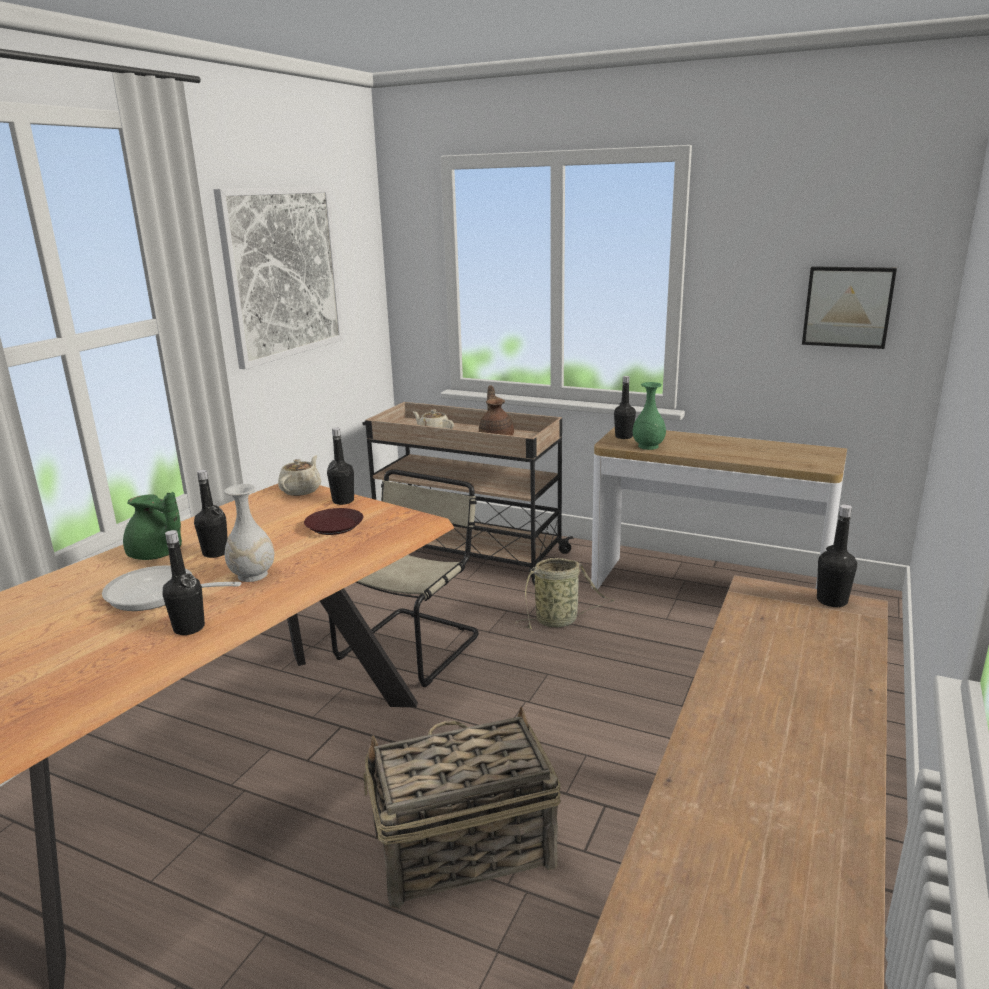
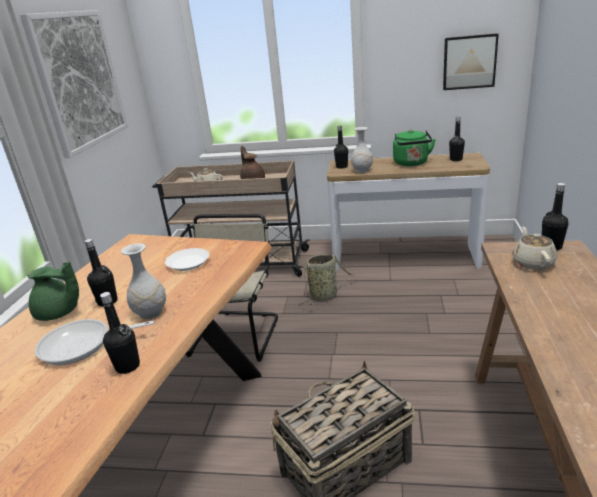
camera: 15 degrees left, 5 degrees up
(301, 490) = (143, 241): beige teapot -> beige teapot (533, 262)
(334, 526) = (188, 263): brown plate -> white plate
(343, 501) = (181, 243): black bottle -> black bottle (456, 159)
(648, 446) = (362, 170): green vase -> white vase
(728, 448) = (411, 163): none -> green kettle

